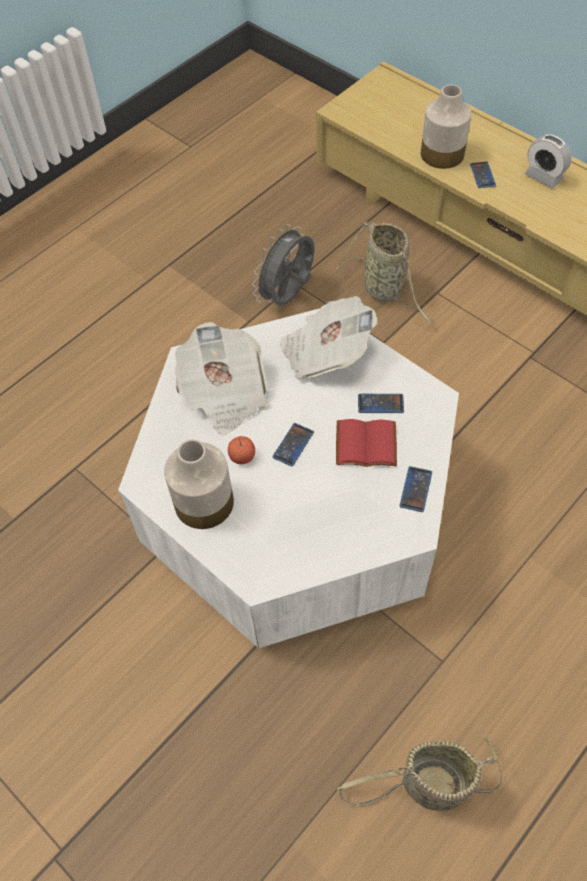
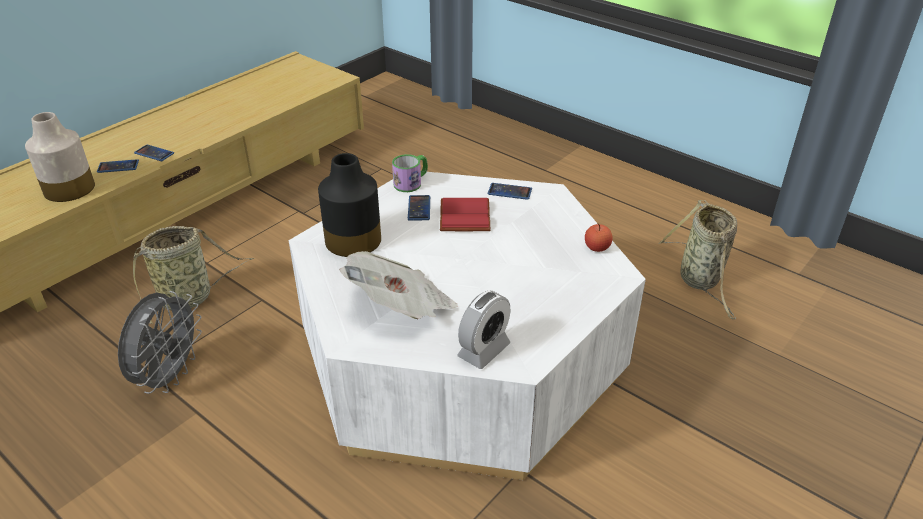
camera: 95 degrees left, 20 degrees down
(203, 501) = (541, 314): beige vase -> none
(242, 456) = (484, 290): apple -> apple (597, 247)
(288, 297) = (169, 376): grey fan -> grey fan turned 105 degrees counterclockwise
(293, 445) = (467, 258): phone -> phone (154, 153)
(325, 353) = (353, 240): newspaper -> black vase
(430, 396) = (411, 182): none -> mug
(543, 177) = (140, 136): alarm clock -> alarm clock (484, 350)

